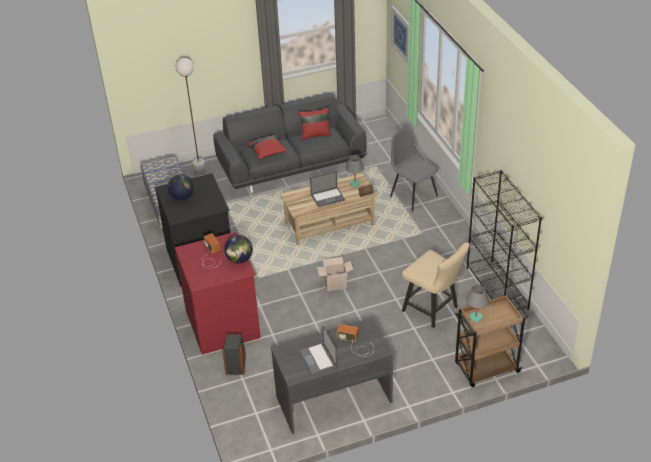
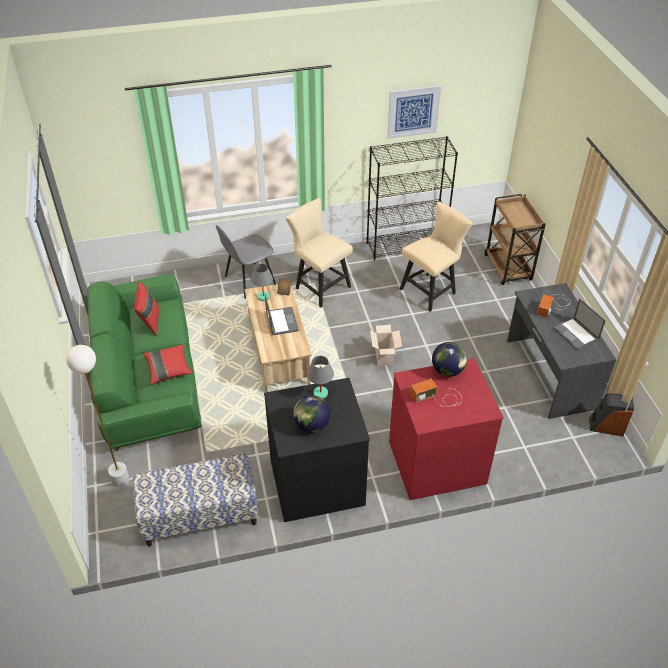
camera: 85 degrees left, 5 degrees up
(236, 364) = (502, 451): speaker -> speaker (606, 426)
(291, 165) = (149, 378): grey sofa -> green sofa
(318, 359) = (576, 334): laptop -> laptop turned 75 degrees clockwise
(401, 34) = (100, 162): picture -> picture (413, 111)
(418, 237) = (319, 286): none -> beige chair
(475, 317) = (520, 224): grey table lamp -> grey table lamp (320, 393)

